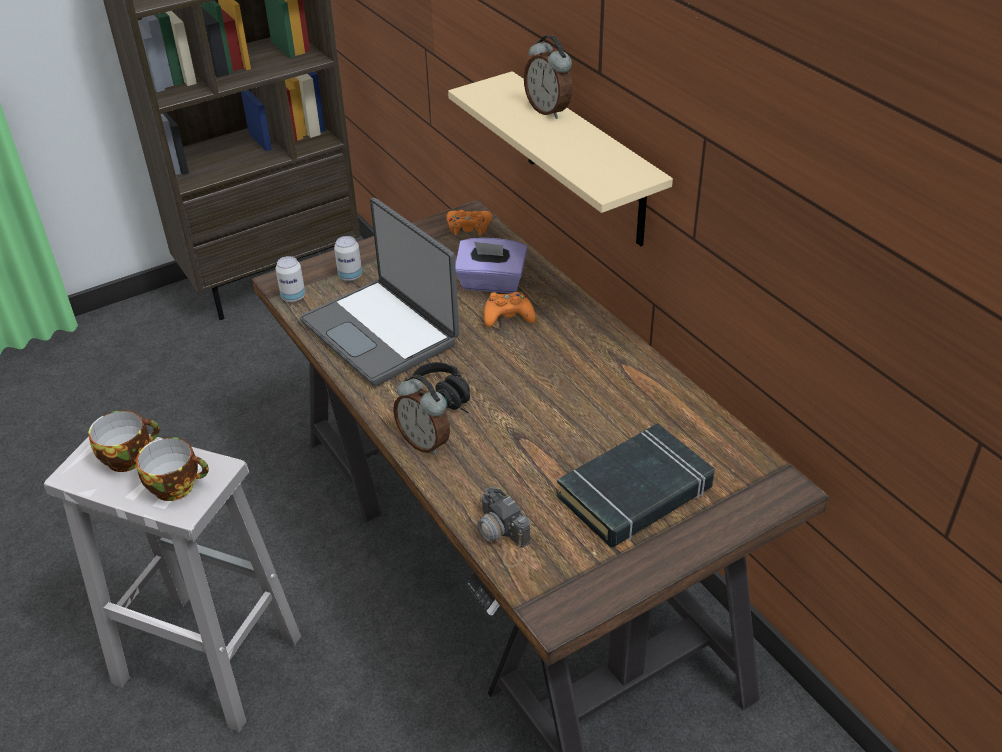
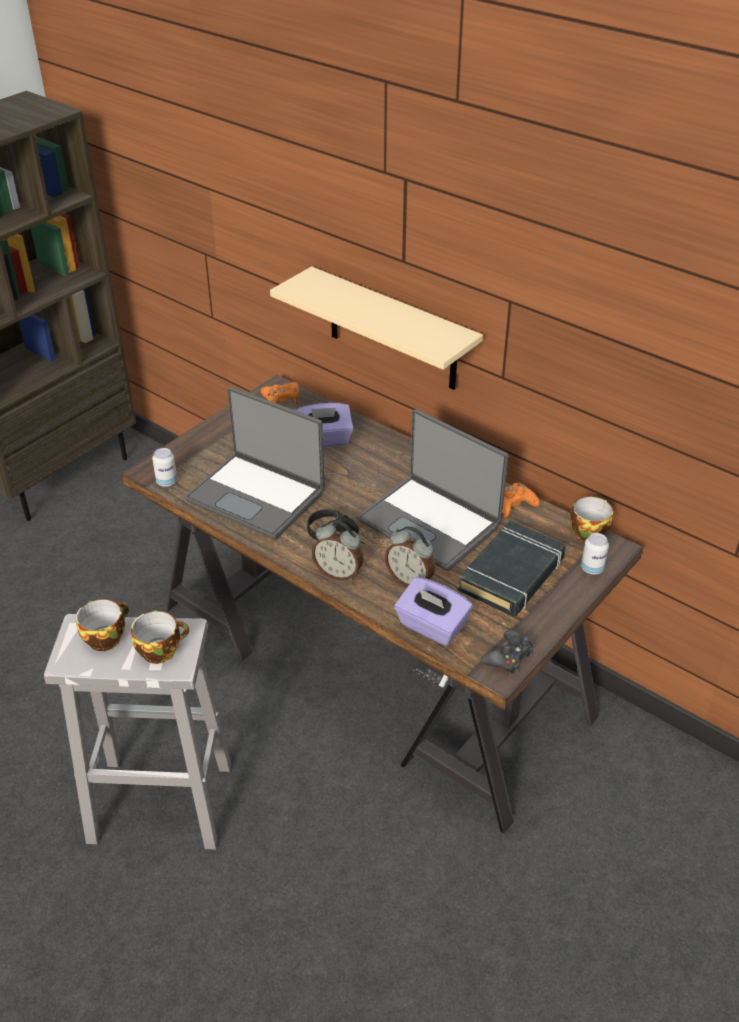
camera: 20 degrees left, 0 degrees up
(350, 276) = (205, 456): can -> can (592, 568)
(501, 535) = (431, 627): camera -> purple tissue box
(508, 316) = (351, 463): orange game controller -> orange game controller (513, 504)
(549, 110) = (360, 295): alarm clock -> alarm clock (410, 580)
(566, 405) = (431, 522): none -> laptop
(578, 598) = (508, 657): none -> black game controller
(761, 459) = (587, 531): none -> cup

